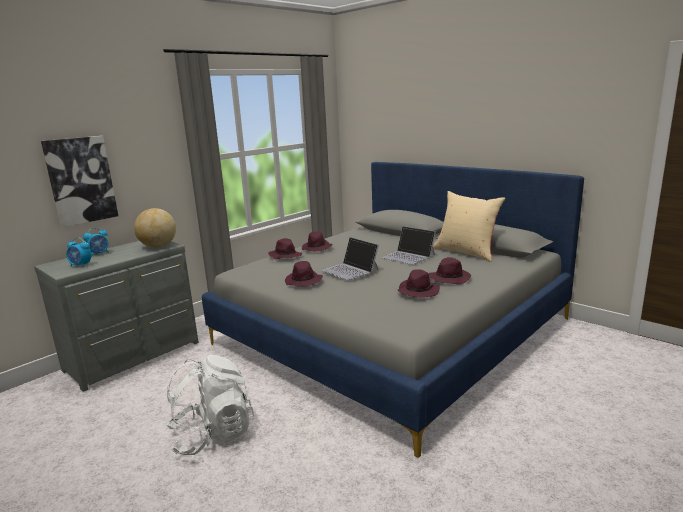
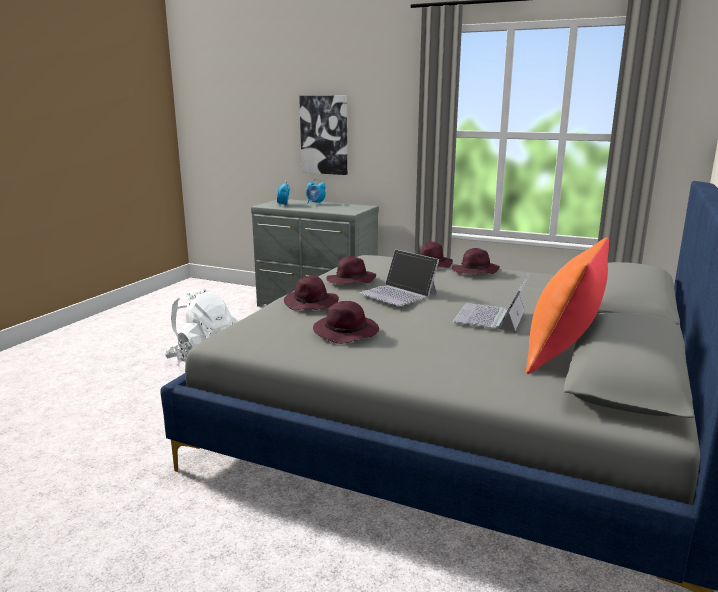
camera: 70 degrees right, 0 degrees up
(158, 246) = (345, 210): globe -> none
(350, 270) = (398, 293): laptop -> laptop turned 75 degrees counterclockwise
(449, 278) = (413, 347): purple hat -> purple hat (311, 304)
(466, 252) = (562, 354): beige pillow -> orange pillow

